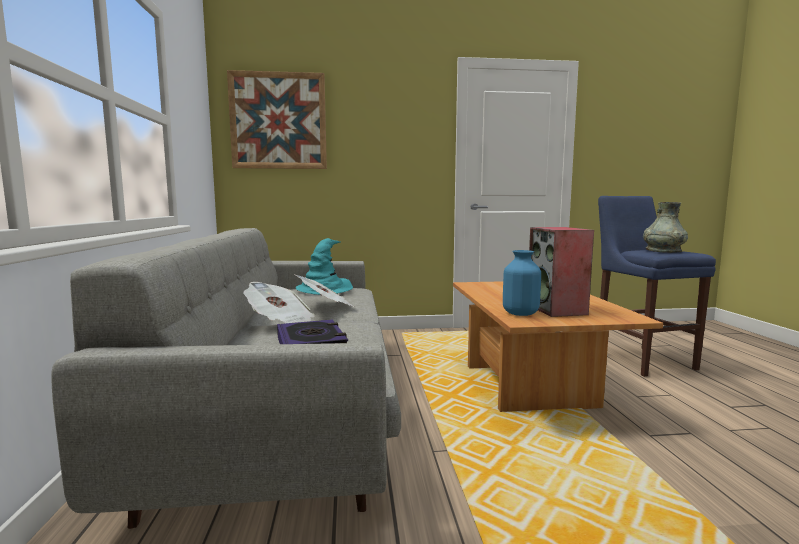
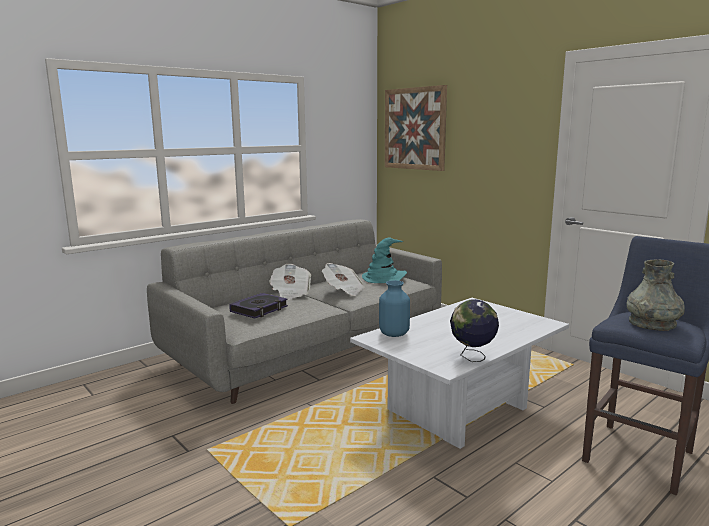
camera: 55 degrees right, 5 degrees up
(533, 386) = (459, 411): brown coffee table -> white coffee table
(557, 309) = (429, 342): speaker -> none
(610, 308) = (472, 357): none -> globe

